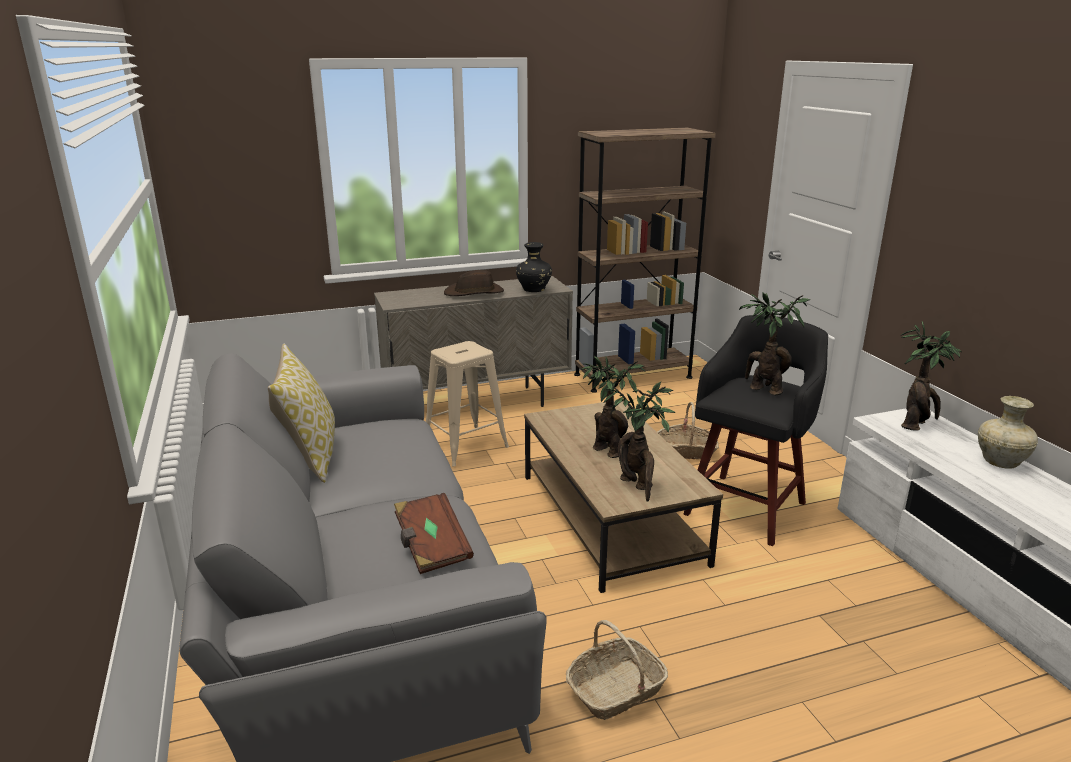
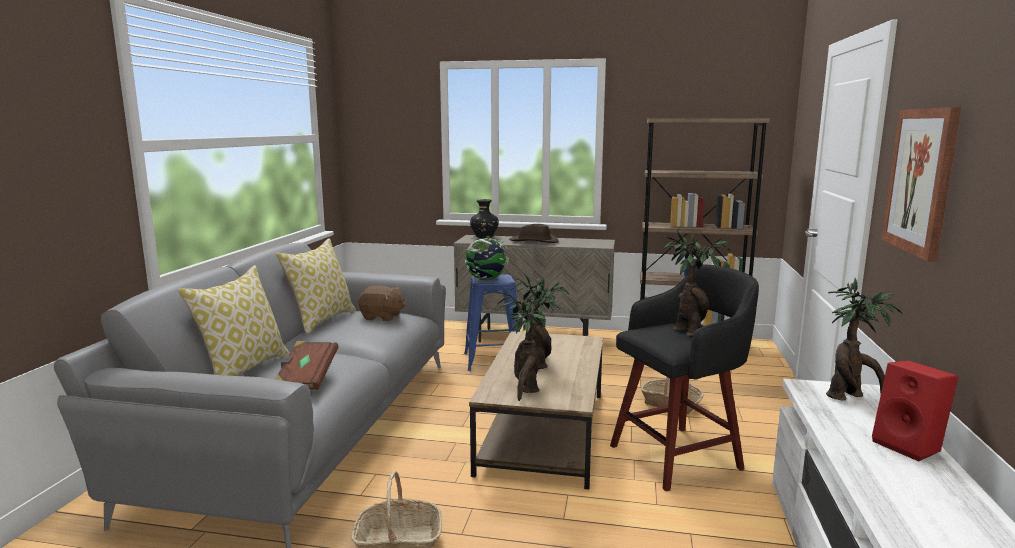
camera: 30 degrees right, 10 degrees down
(326, 558) = (243, 369): none -> pillow
(383, 433) = (382, 317): none -> brown plush toy
(457, 354) = (486, 279): none -> globe
(465, 445) = (492, 361): beige stool -> blue stool
(533, 290) = (581, 245): black vase -> black vase (484, 237)
(968, 230) = (921, 181): none -> picture
(1001, 462) = (910, 446): beige vase -> red speaker

